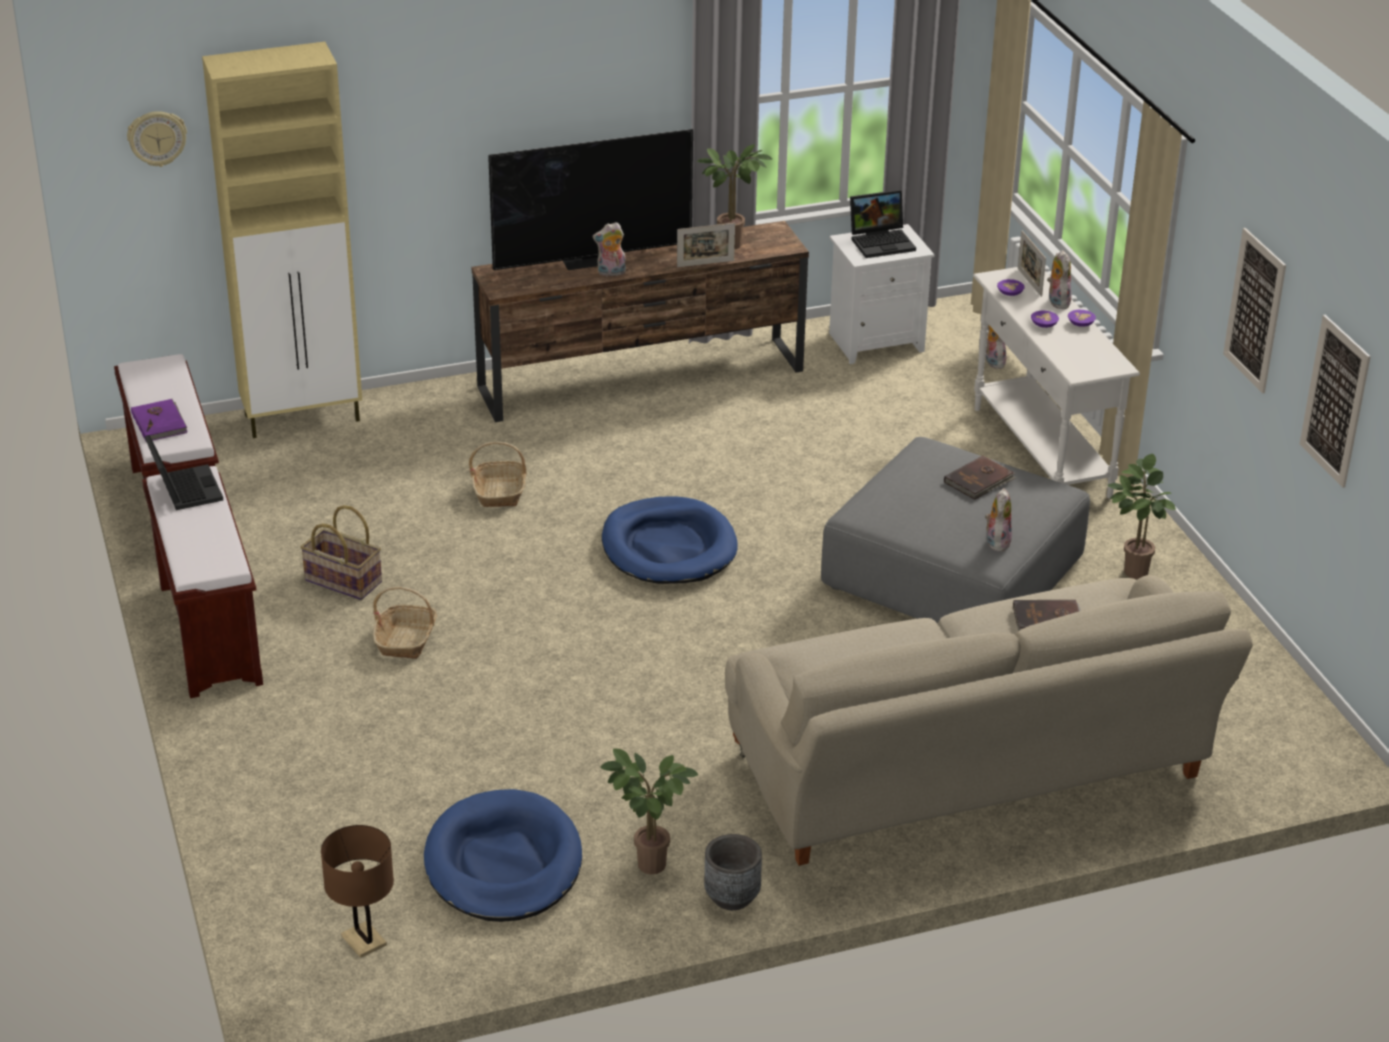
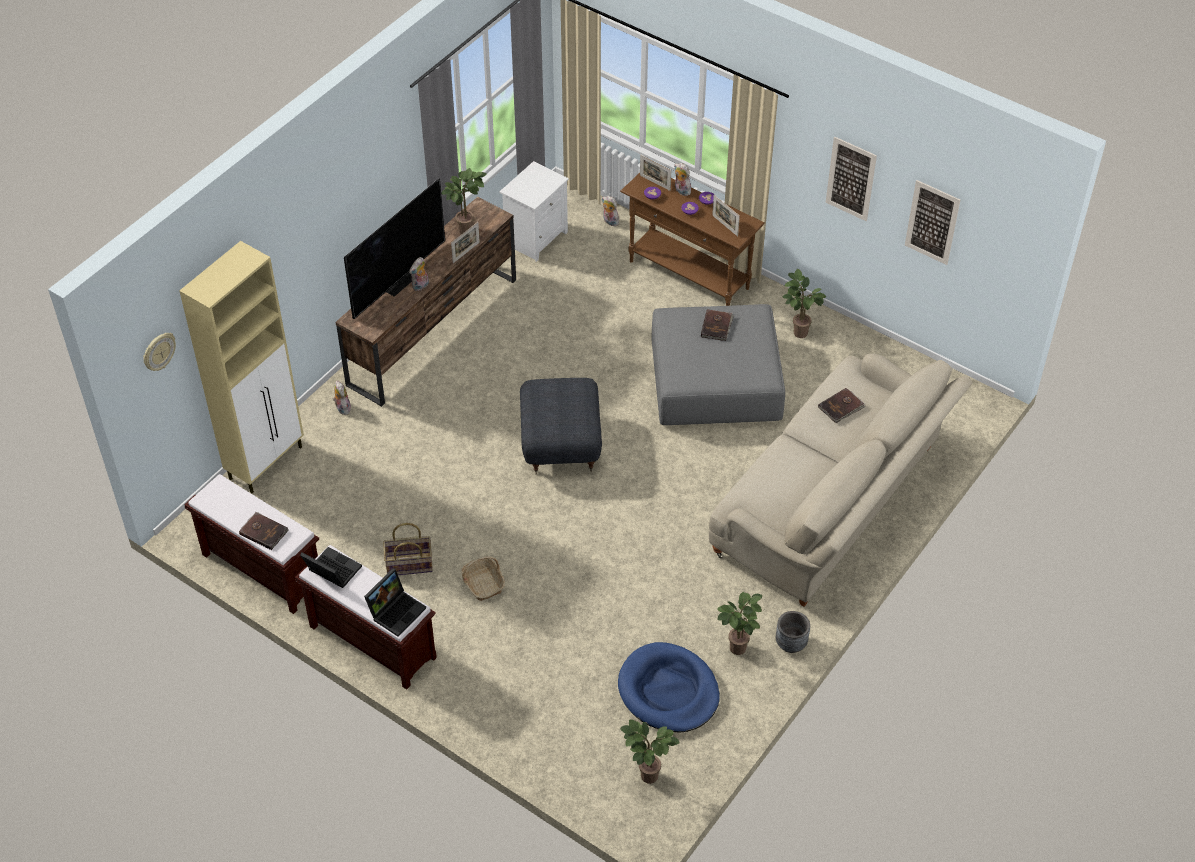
camera: 35 degrees left, 15 degrees up
(160, 422) = (264, 531): purple book -> brown book
(363, 940) = (646, 777): brown table lamp -> potted plant
(500, 492) = (433, 455): basket -> none
(668, 547) = (560, 443): blue dog bed -> grey ottoman
(882, 242) = (532, 182): laptop -> laptop (396, 610)
(996, 541) = (759, 363): plush toy -> plush toy (342, 408)
(1041, 453) = (689, 275): white console table -> brown console table
(1077, 355) = (725, 225): none -> picture frame

